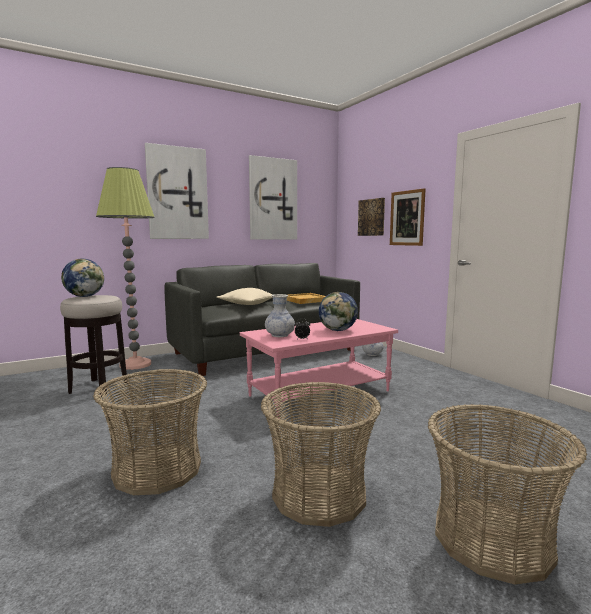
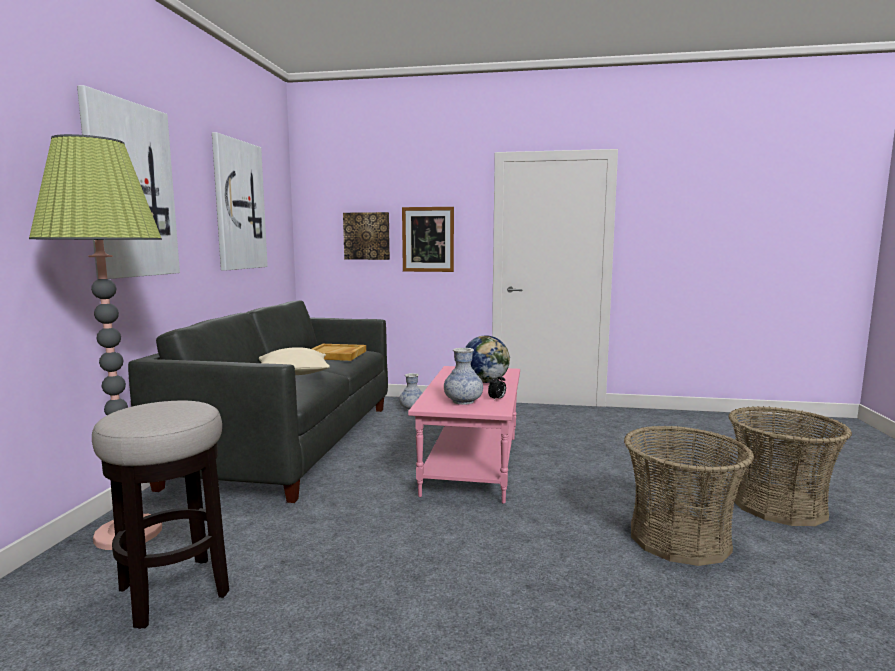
camera: 50 degrees left, 0 degrees up
(85, 296) = (145, 413): globe -> none
(157, 469) = (549, 608): basket -> none

